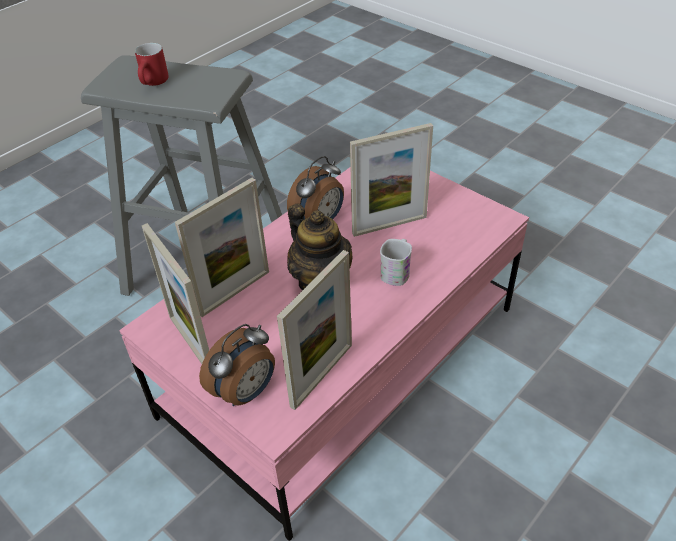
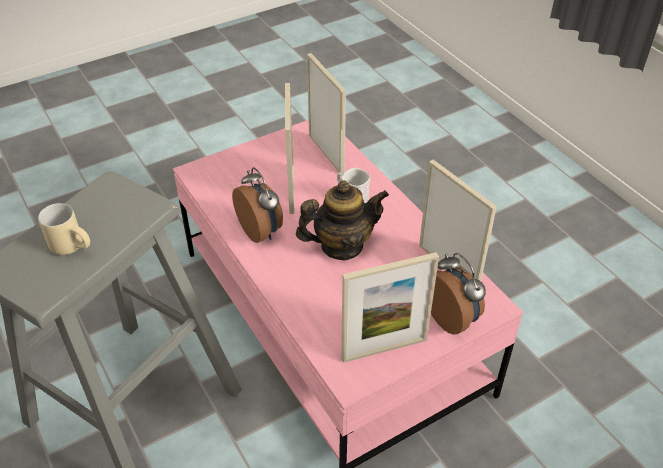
camera: 75 degrees left, 0 degrees up
(155, 84) = (74, 246): red mug -> beige mug
(235, 292) = (329, 307): picture frame -> picture frame (326, 154)

